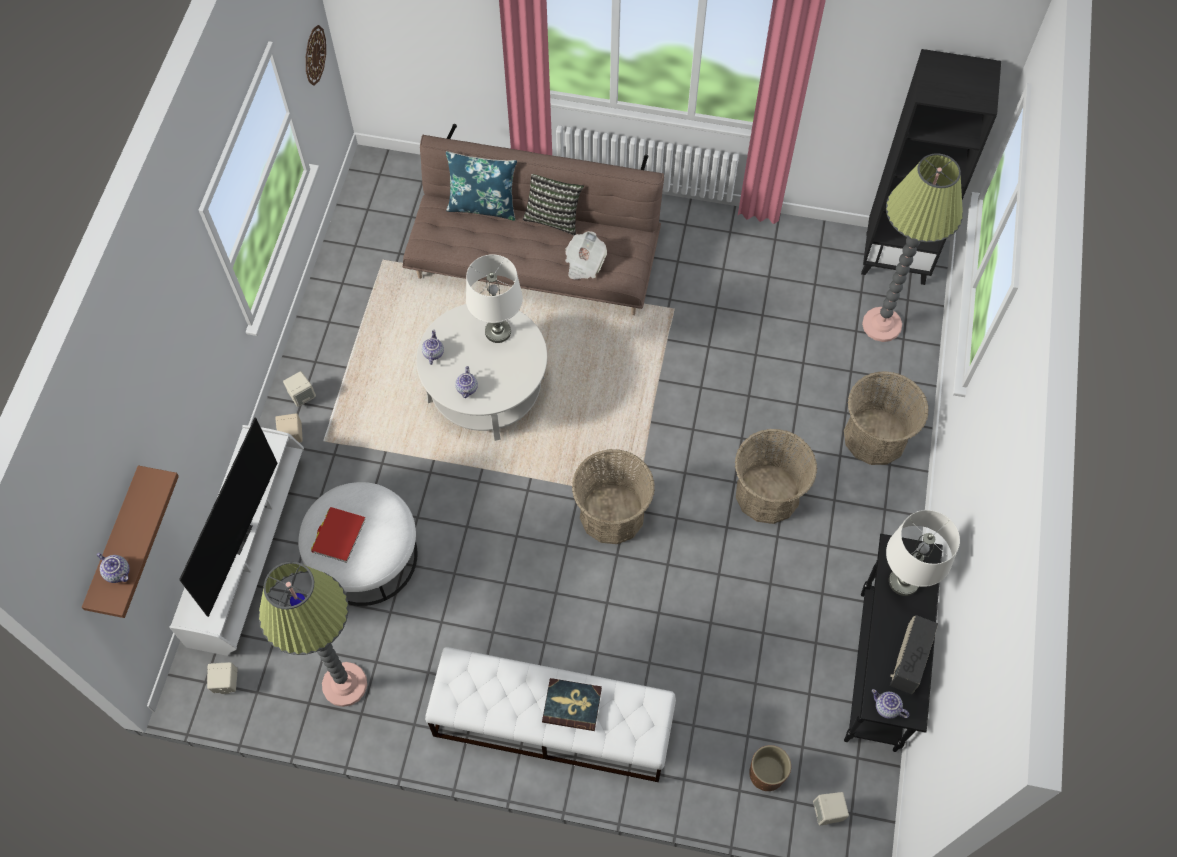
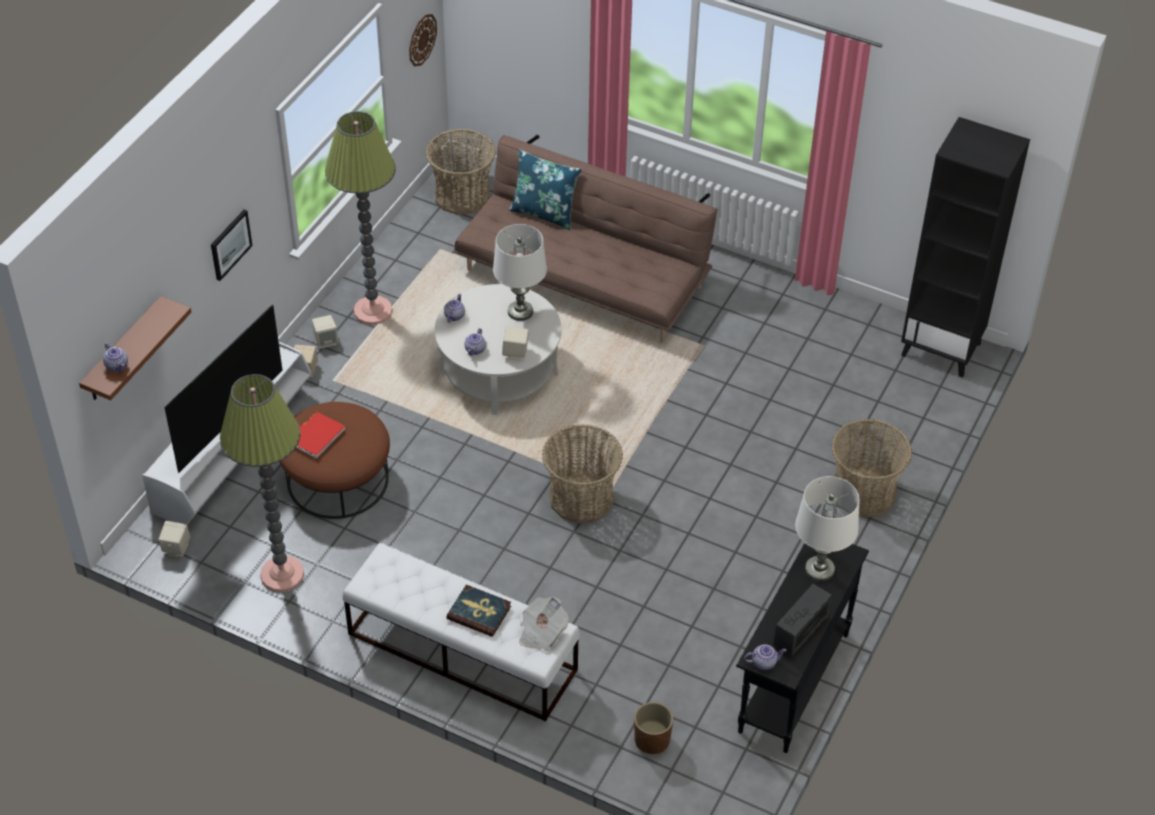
camera: 15 degrees right, 15 degrees down
(190, 367) = (230, 244): none -> picture
(365, 556) = (337, 479): white ottoman -> brown ottoman
(553, 217) = (607, 235): pillow -> none
(584, 263) = (622, 277): newspaper -> newspaper (541, 632)
(767, 494) = (738, 515): basket -> basket (462, 196)
(828, 812) = (700, 785): beige speaker -> beige speaker (515, 353)
(882, 325) = (906, 401): floor lamp -> floor lamp (373, 311)
(886, 708) = (764, 662): teapot -> teapot turned 120 degrees clockwise

